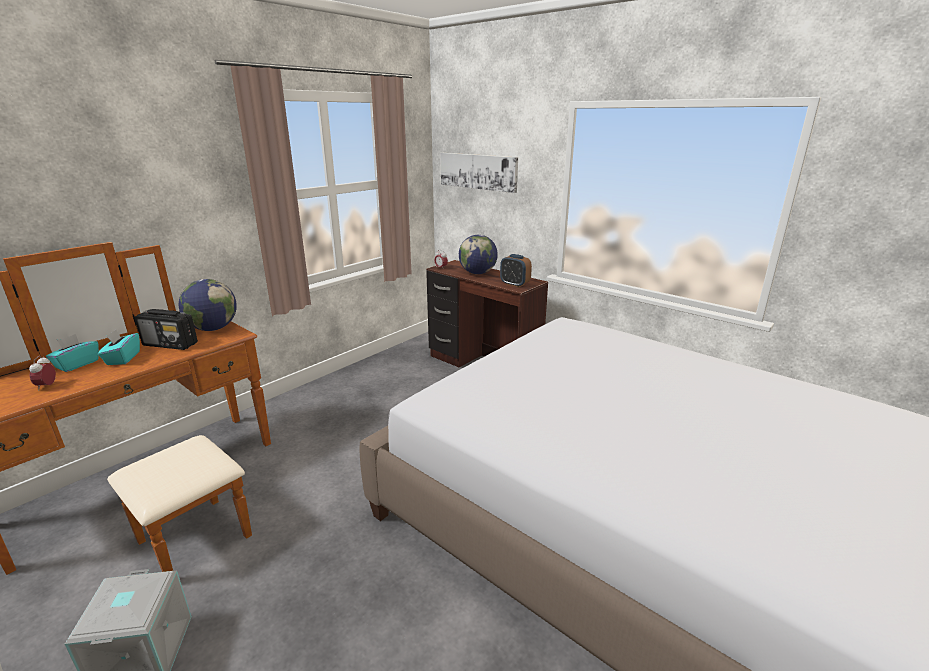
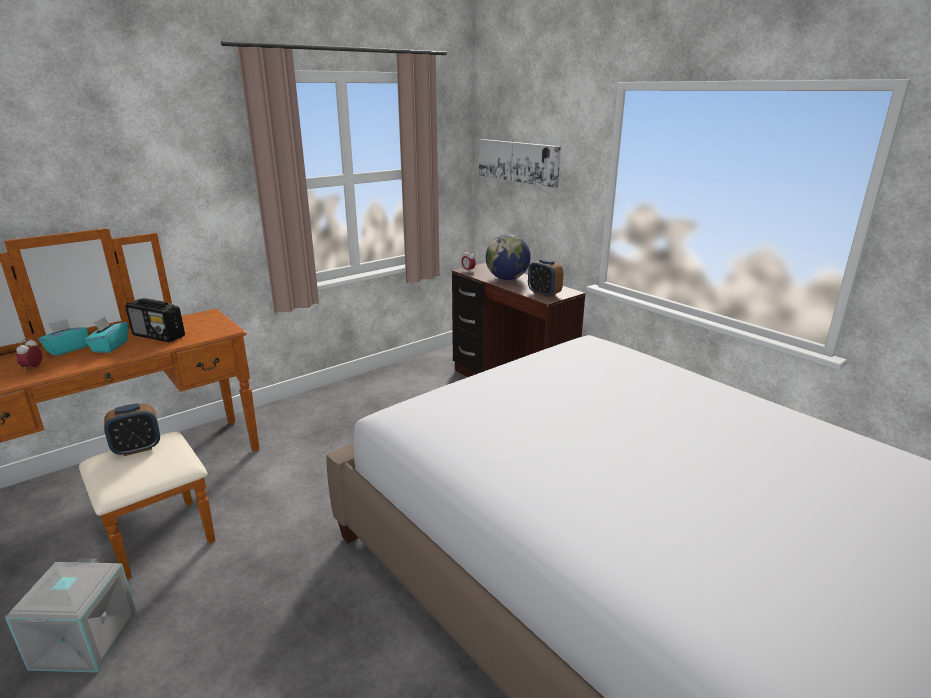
camera: 10 degrees right, 0 degrees up
(168, 455) = (137, 448): none -> alarm clock
(213, 328) = (205, 322): globe -> none

